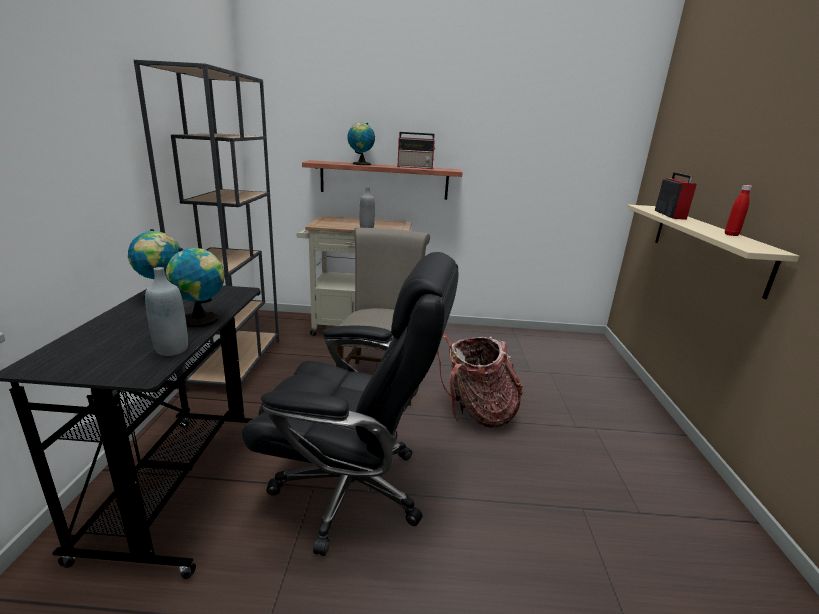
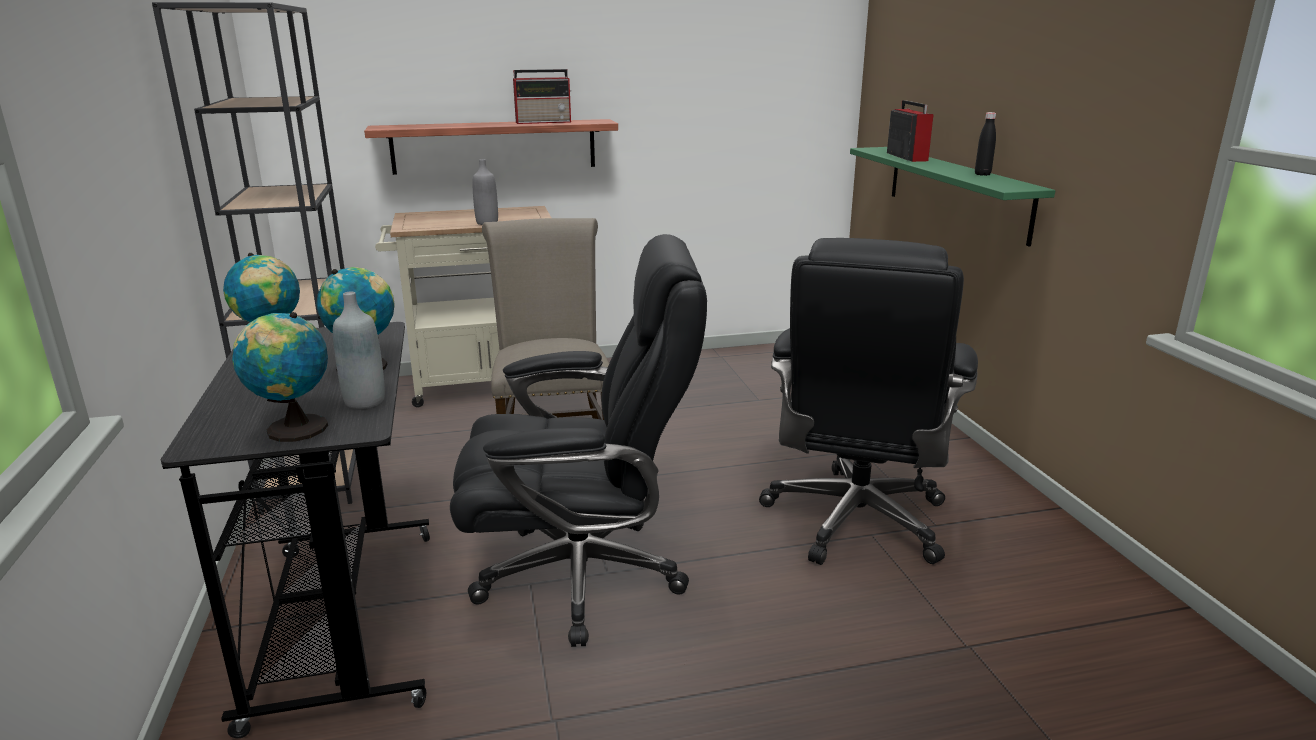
camera: 15 degrees left, 0 degrees up
(360, 164) = (457, 125): globe -> globe (293, 430)
(477, 412) = (707, 460): backpack -> none
(573, 490) = (856, 519): none -> black office chair
(706, 245) = (956, 191): beige shelf -> green shelf
(731, 235) = (982, 174): red bottle -> black bottle

